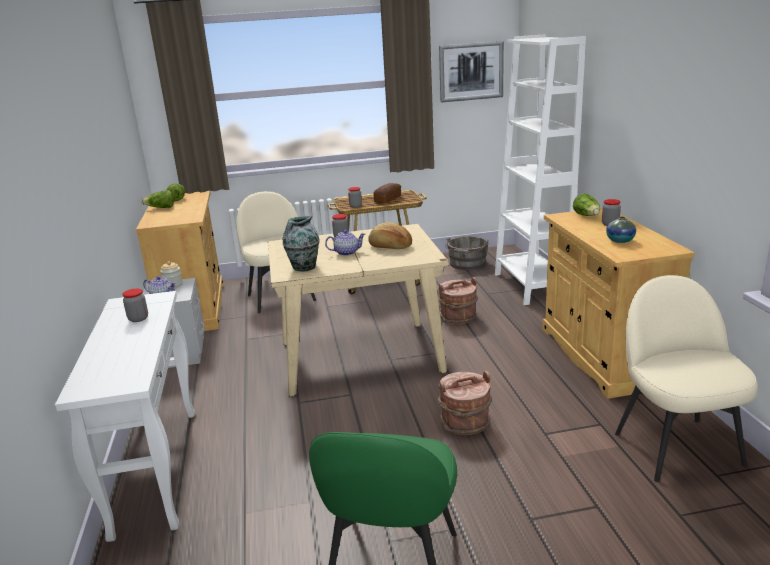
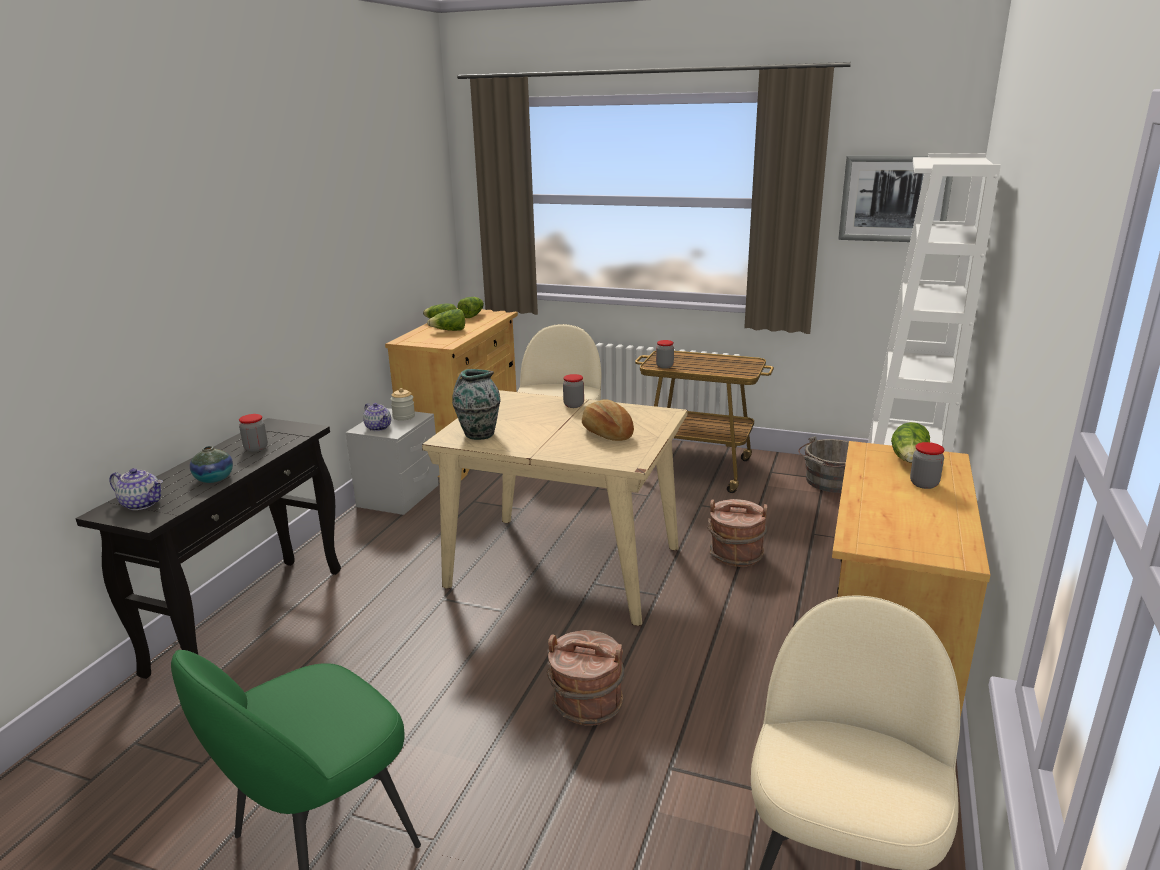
camera: 30 degrees right, 0 degrees up
(156, 468) = (250, 618): white console table -> black console table
(177, 211) = (449, 331): none -> lettuce
(346, 252) = (549, 428): teapot -> teapot (142, 503)
(388, 199) = (717, 366): bread -> none
(620, 241) = (895, 516): vase -> vase (214, 479)

